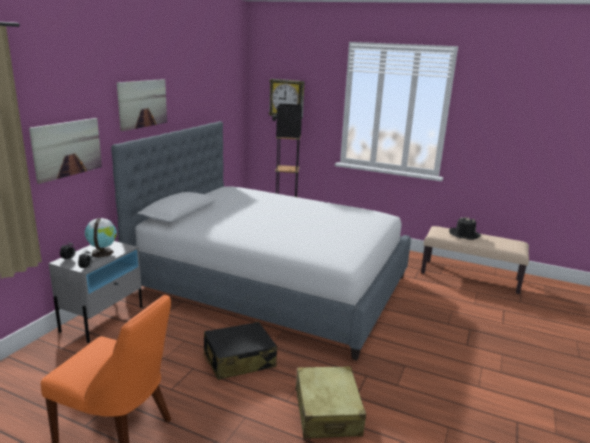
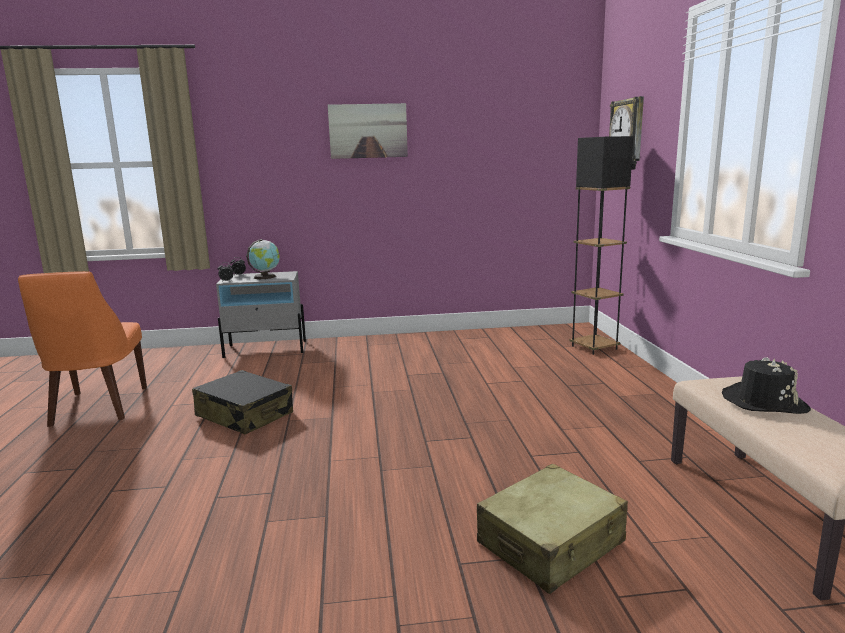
camera: 60 degrees right, 5 degrees down
(67, 149) = (258, 168): picture -> none
(272, 284) = (436, 381): bed -> none
(327, 412) = (172, 487): beige suitcase -> beige suitcase (551, 543)

